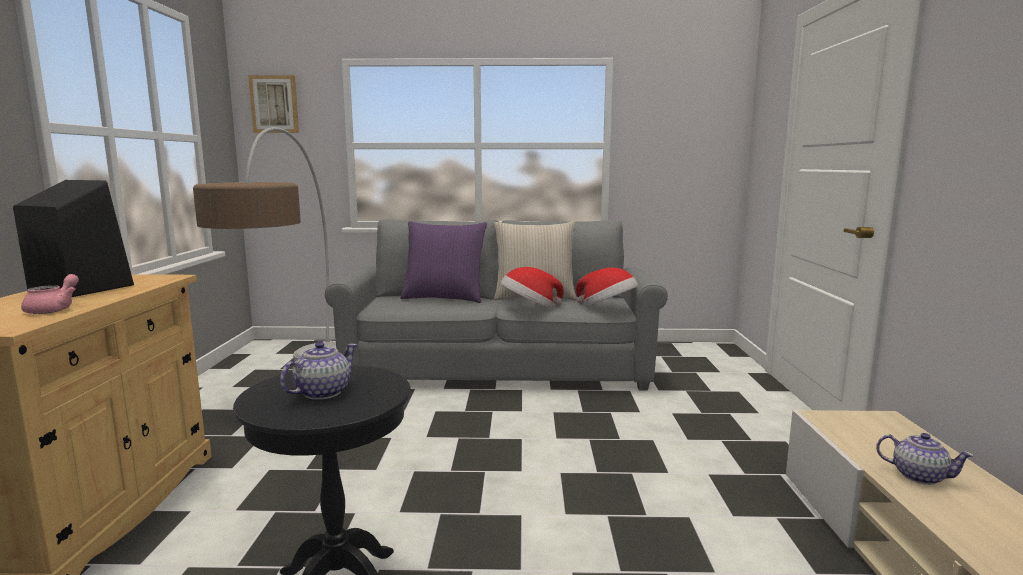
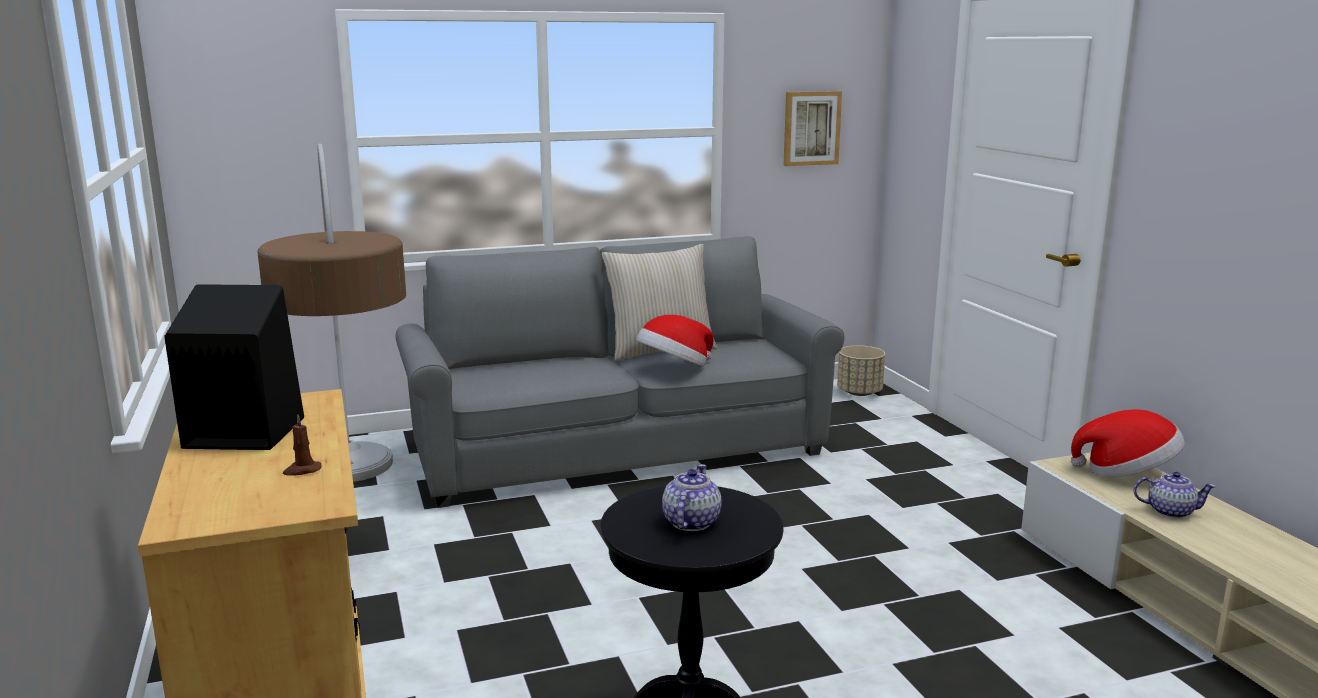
camera: 20 degrees left, 5 degrees up
(54, 309) = (302, 470): pink teapot -> brown candle
(274, 104) = (224, 80): picture -> picture (811, 128)
(444, 298) = (542, 363): purple pillow -> none
(607, 308) = (766, 358): hat -> hat (1127, 473)
(715, 352) = (859, 393): none -> beige planter

